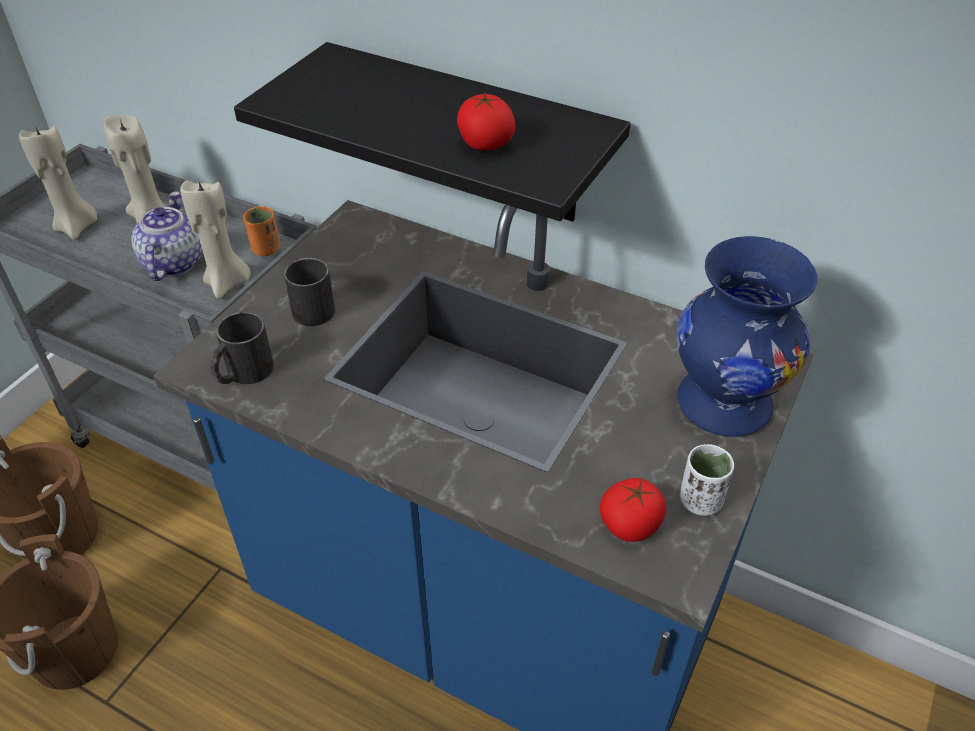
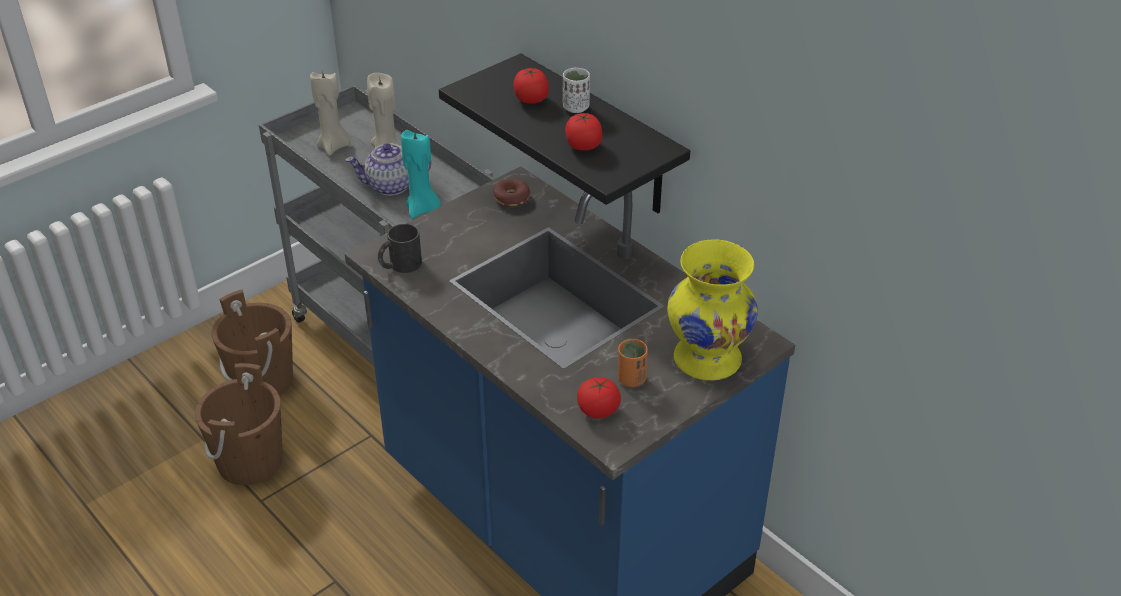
camera: 20 degrees right, 5 degrees down
(173, 262) = (390, 186): teapot -> teapot turned 120 degrees counterclockwise
(227, 283) = (422, 209): beige candle -> turquoise candle
(266, 249) = (459, 191): orange cup -> orange cup (631, 379)
(310, 306) = (461, 233): black mug -> none
(355, 243) = (511, 198): none -> donut
(375, 97) = (531, 99): none -> tomato
(700, 500) = (652, 409): white cup -> white cup (576, 107)
(724, 405) = (706, 360): blue vase -> yellow vase

